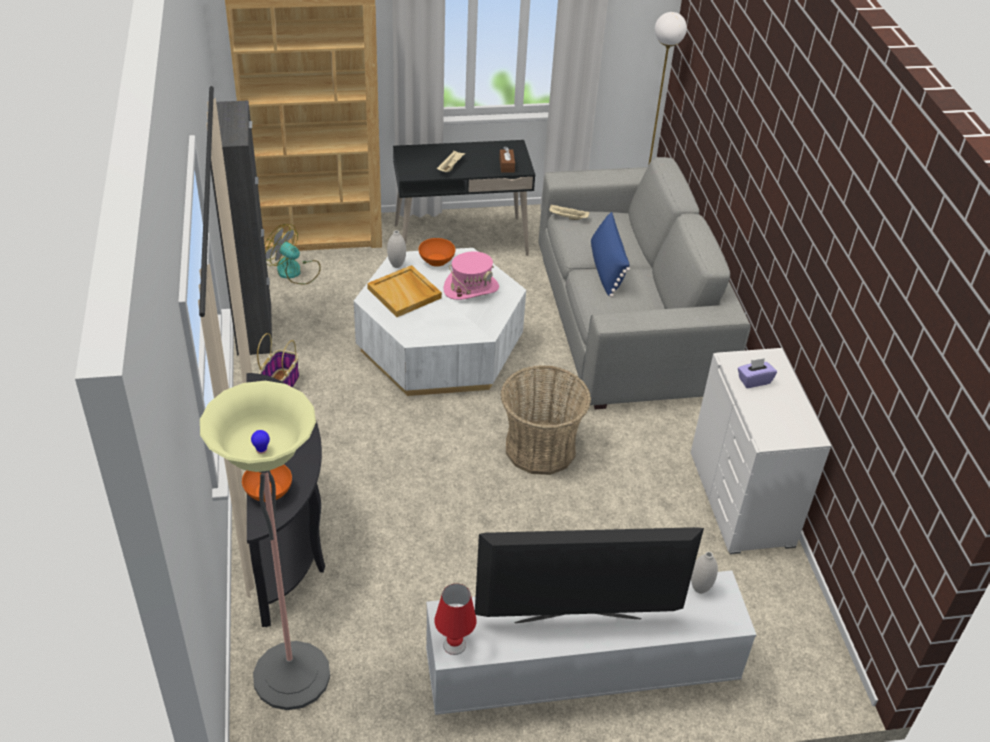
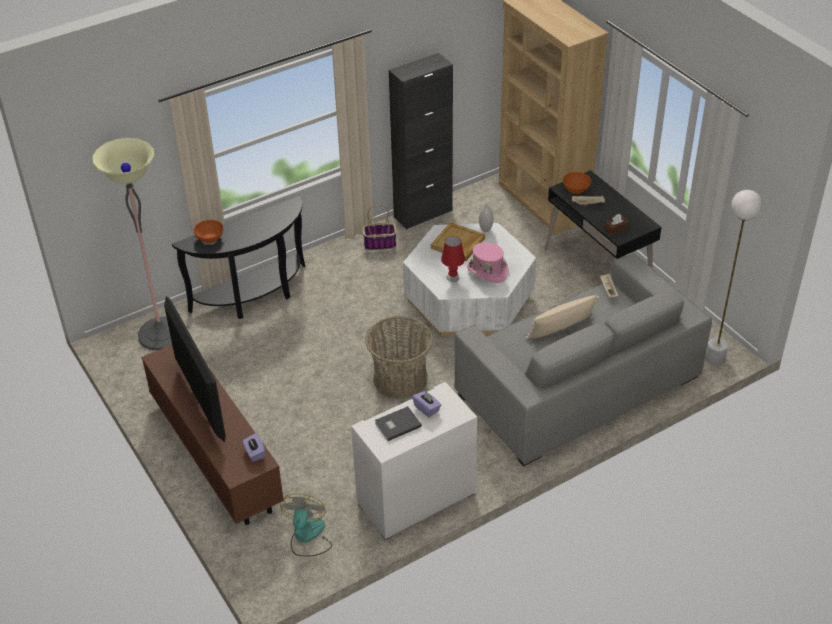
camera: 70 degrees right, 0 degrees up
(294, 272) = (493, 207): fan -> fan (307, 537)
(437, 260) = (506, 245): orange bowl -> orange bowl (576, 189)
(454, 644) = (161, 358): red table lamp -> red table lamp (453, 277)
(578, 675) = (216, 452): white tv stand -> brown tv stand
(606, 269) = (560, 327): blue pillow -> beige pillow
(700, 588) = (254, 453): white vase -> purple tissue box
(770, 412) = (397, 424): none -> grey book

